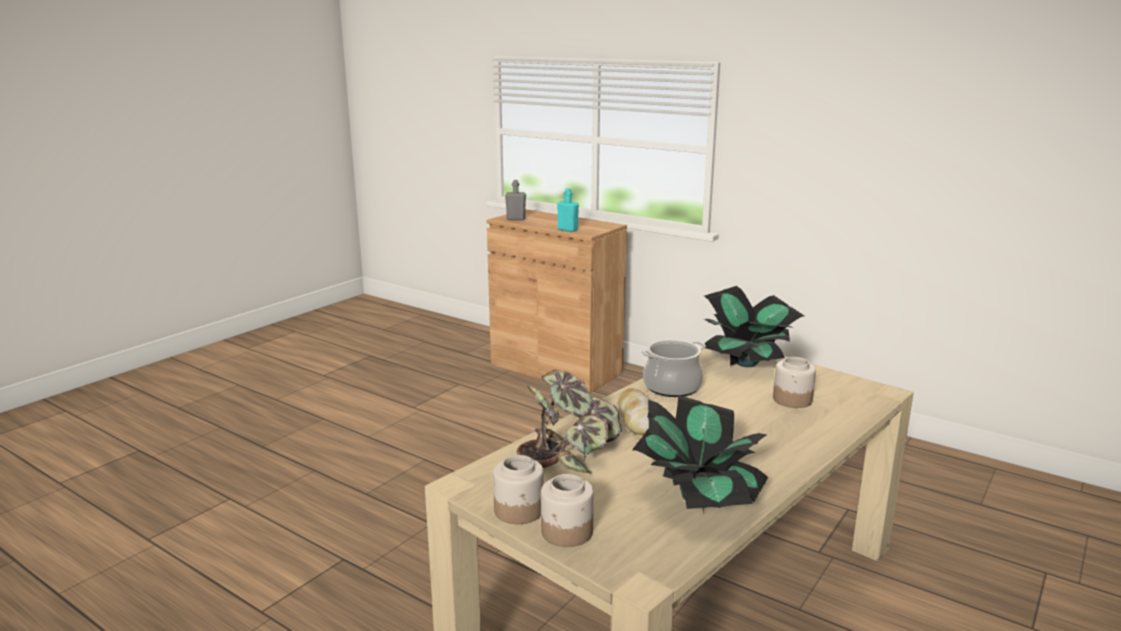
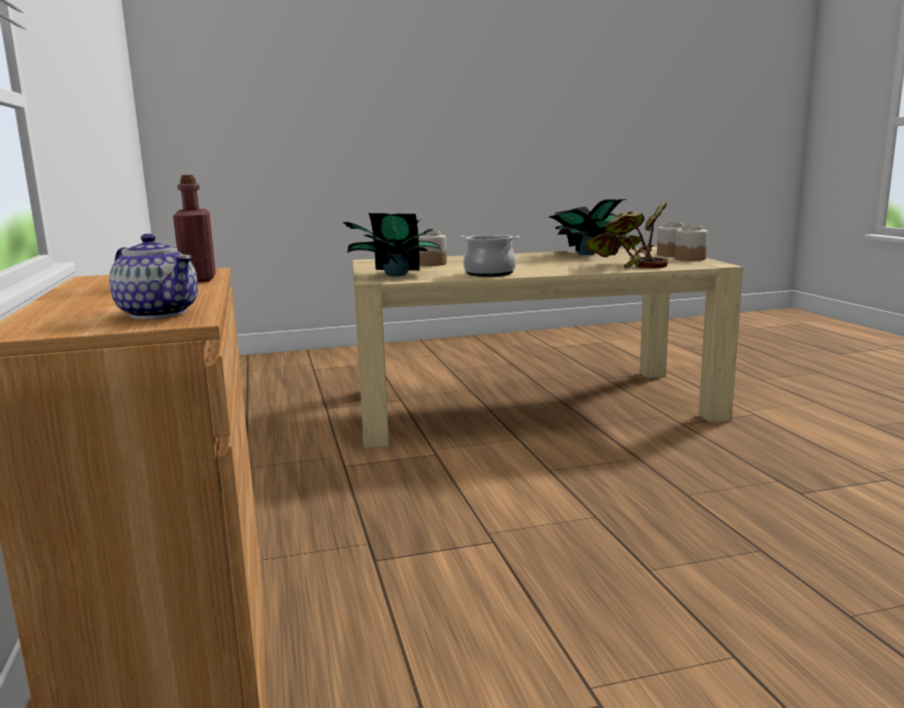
camera: 140 degrees left, 5 degrees down
(516, 219) = (158, 313): grey bottle -> teapot
(567, 229) = (199, 279): turquoise bottle -> red bottle
(636, 418) = (554, 268): bread -> none

